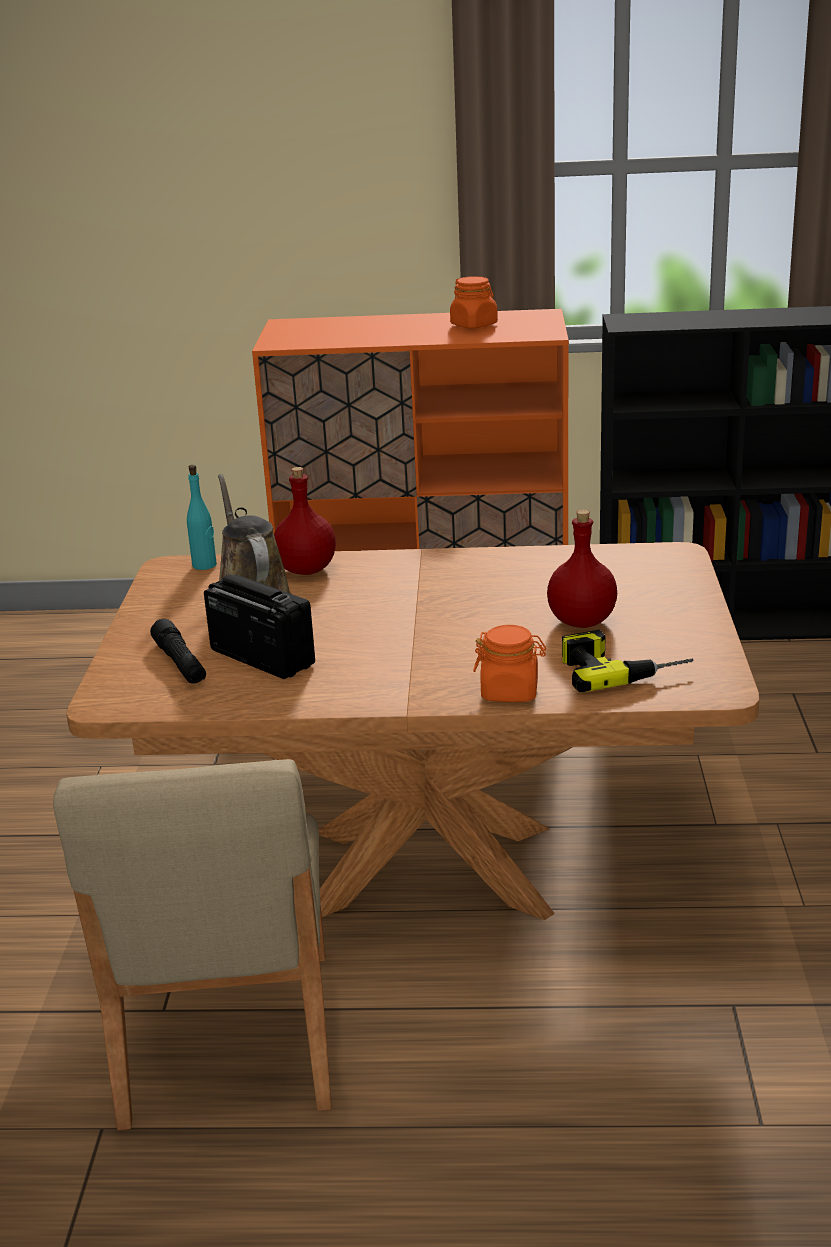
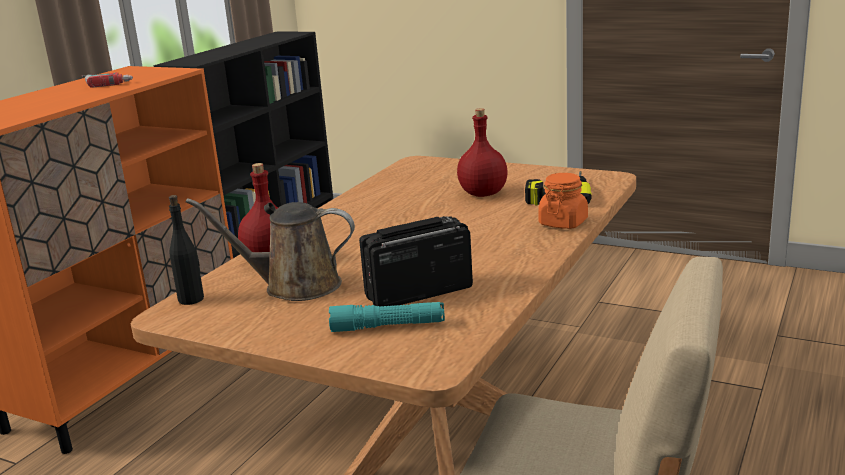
camera: 65 degrees left, 5 degrees down
(180, 663) = (388, 327): black flashlight -> turquoise flashlight
(204, 565) = (191, 299): turquoise bottle -> black bottle
(474, 325) = (107, 82): orange jar -> power drill

